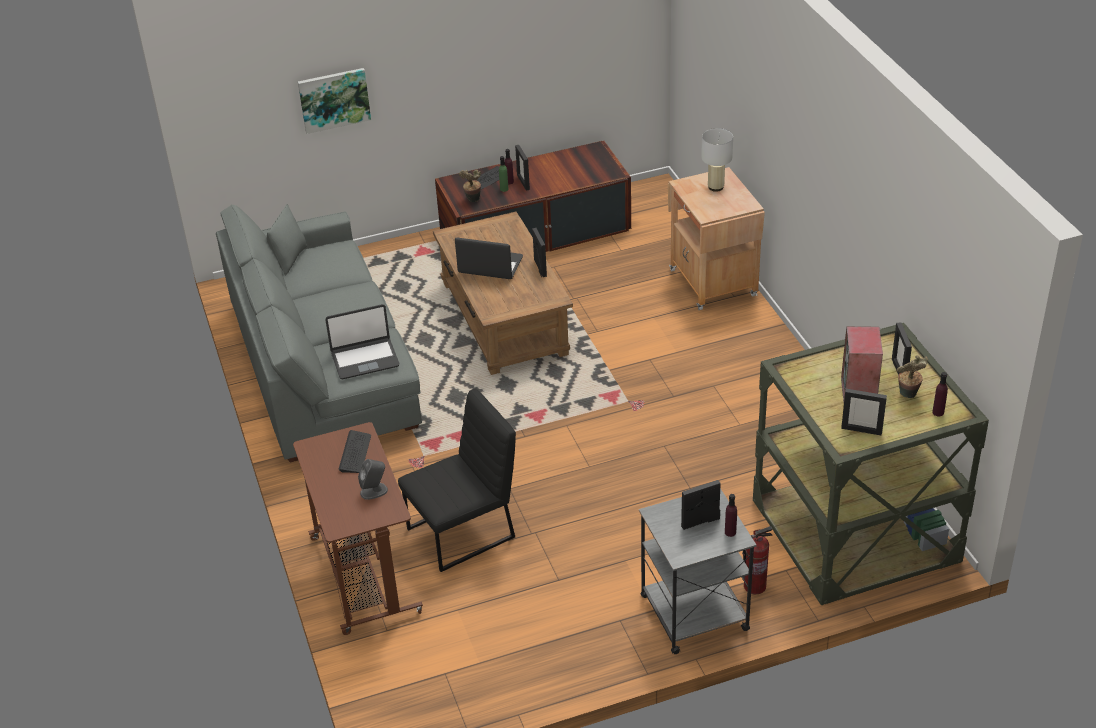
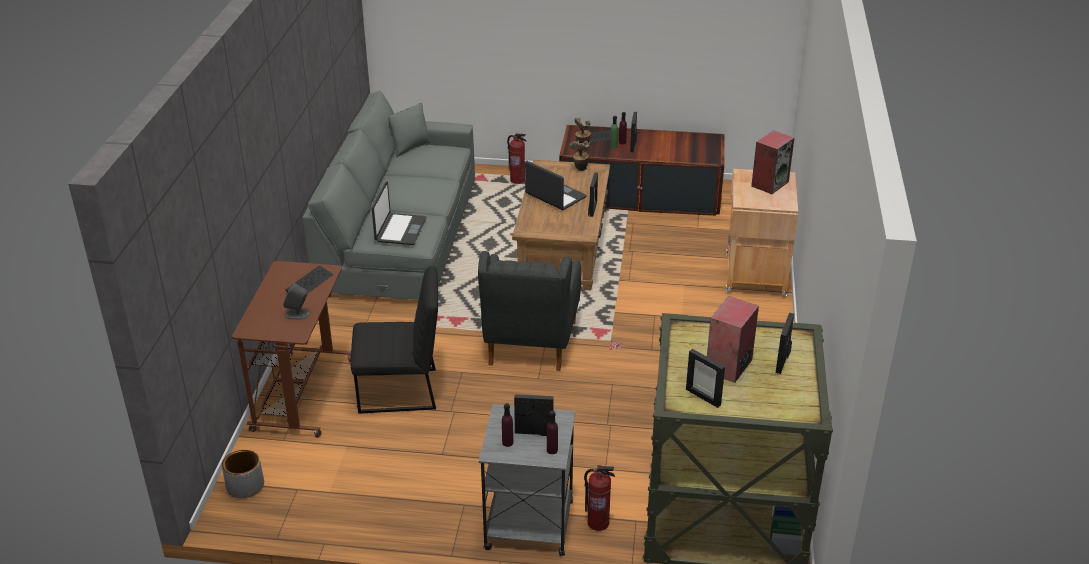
camera: 25 degrees right, 5 degrees down
(334, 99) = (489, 31): picture -> none
(365, 359) = (400, 230): laptop -> laptop turned 90 degrees counterclockwise
(389, 692) = (245, 486): none -> grey planter
(396, 256) = (517, 180): none -> fire extinguisher
(553, 434) = (529, 344): none -> grey armchair
(715, 187) = (769, 183): white table lamp -> speaker
(908, 395) = (772, 384): potted plant -> potted plant (580, 169)
(938, 412) = (788, 407): purple bottle -> purple bottle (507, 443)

